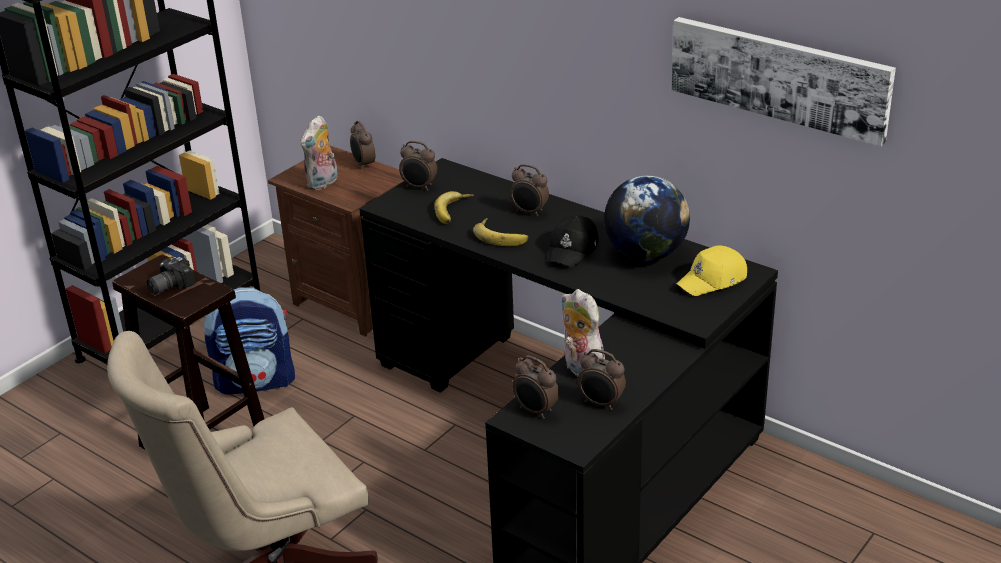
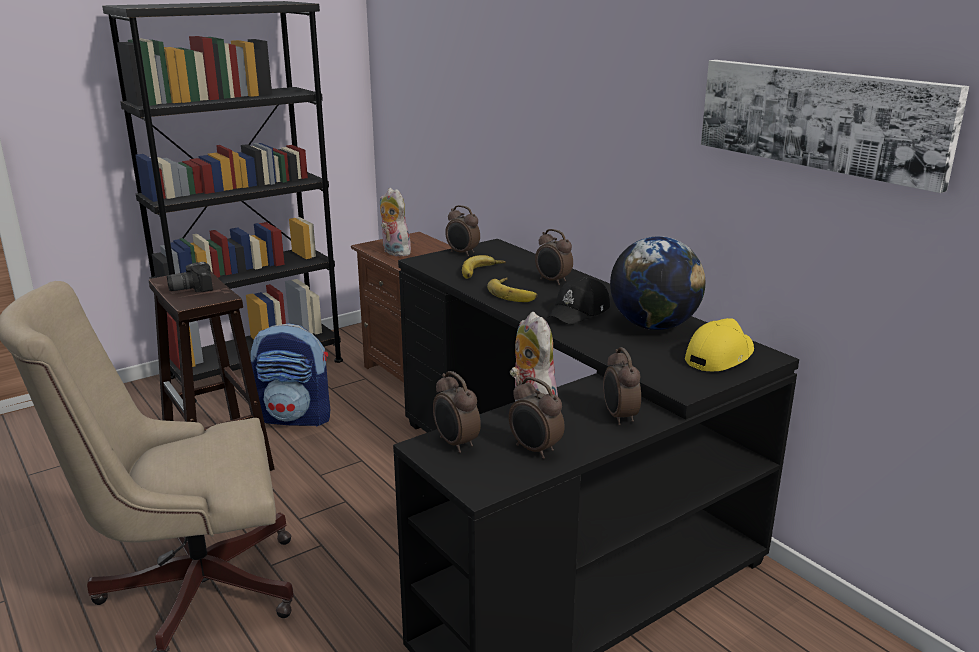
camera: 15 degrees right, 10 degrees down
(323, 183) = (394, 252): plush toy -> plush toy turned 90 degrees clockwise
(363, 165) = (437, 245): alarm clock -> alarm clock (619, 417)
(713, 280) = (719, 356): yellow cap -> yellow cap turned 150 degrees clockwise

